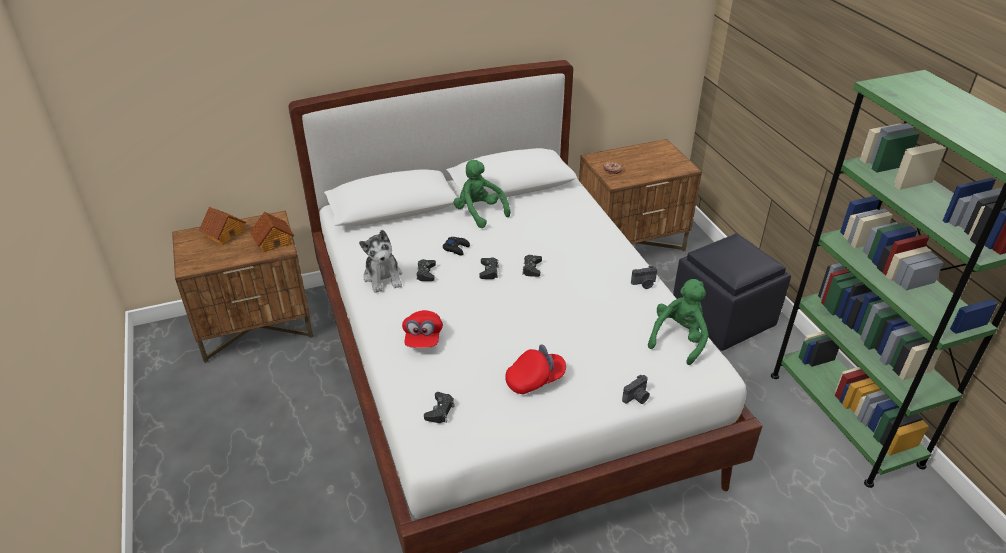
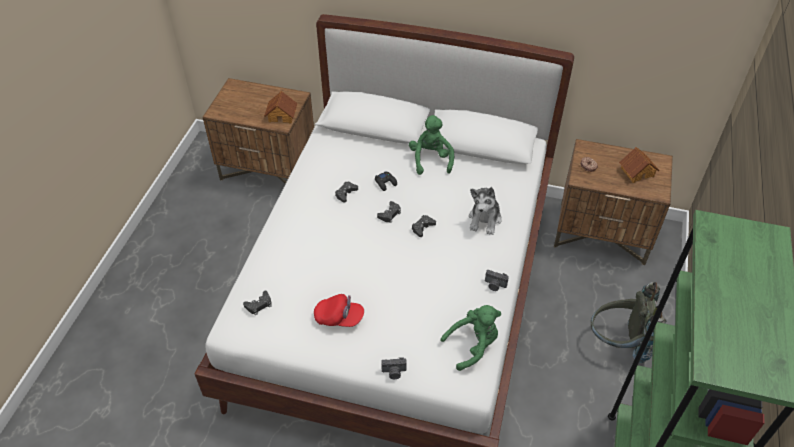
camera: 35 degrees right, 10 degrees up
(224, 233) = (257, 94): toy house -> toy house (637, 171)
(383, 277) = (316, 182): plush toy -> plush toy (485, 219)
(423, 338) = (298, 245): red cap -> none
(724, 318) = (618, 343): black ottoman -> grey backpack

